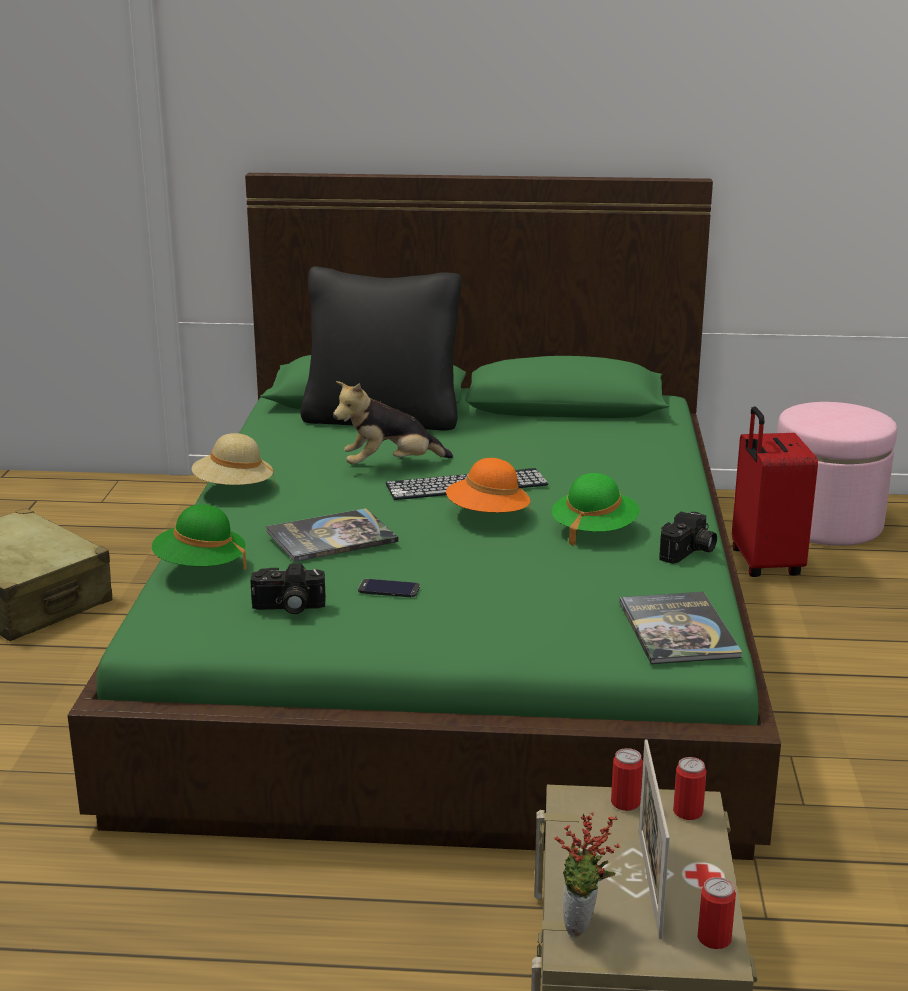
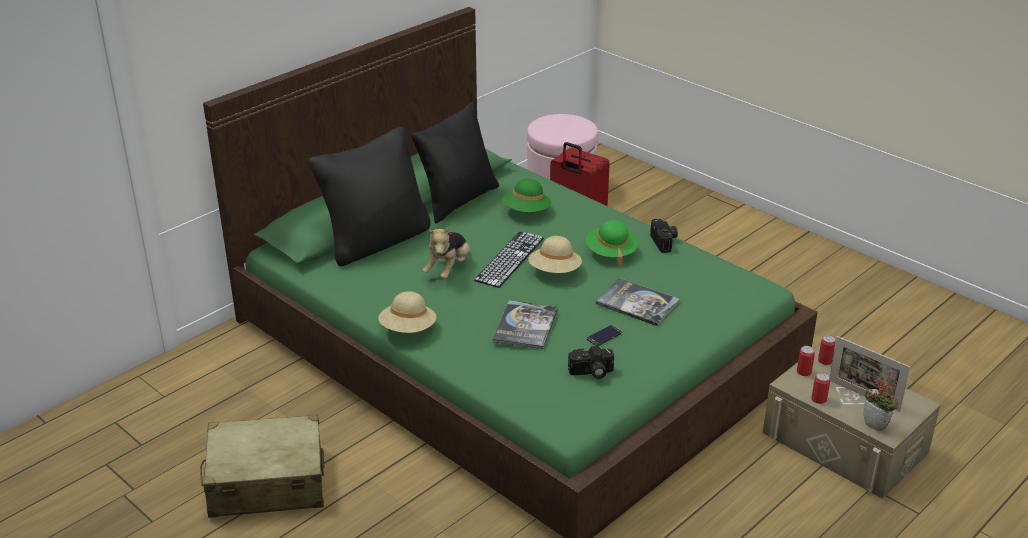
camera: 50 degrees left, 10 degrees up
(200, 567) = (508, 380): green hat -> green hat (526, 212)
(288, 607) = (591, 373): camera -> camera turned 45 degrees clockwise
(487, 516) = (555, 271): orange hat -> beige hat
(540, 423) = (457, 201): none -> black pillow
(678, 630) = (734, 283): book -> book (637, 303)
(714, 938) = (910, 399): can -> can (819, 399)

